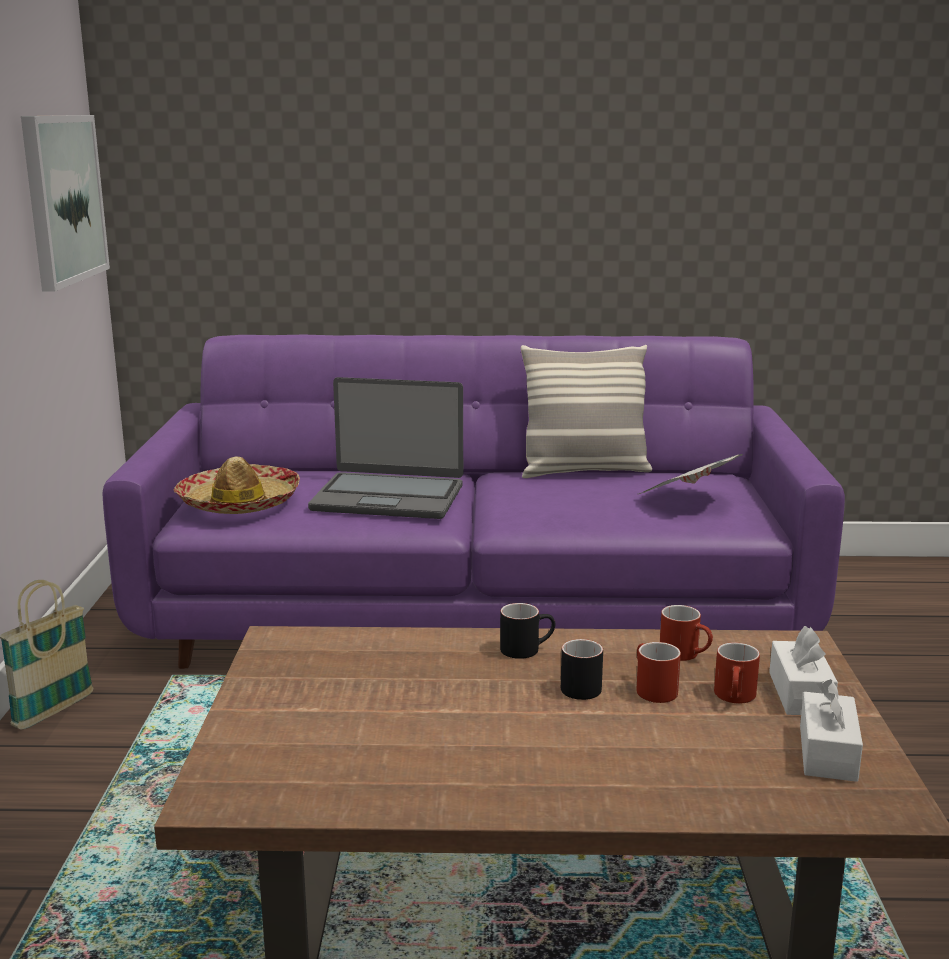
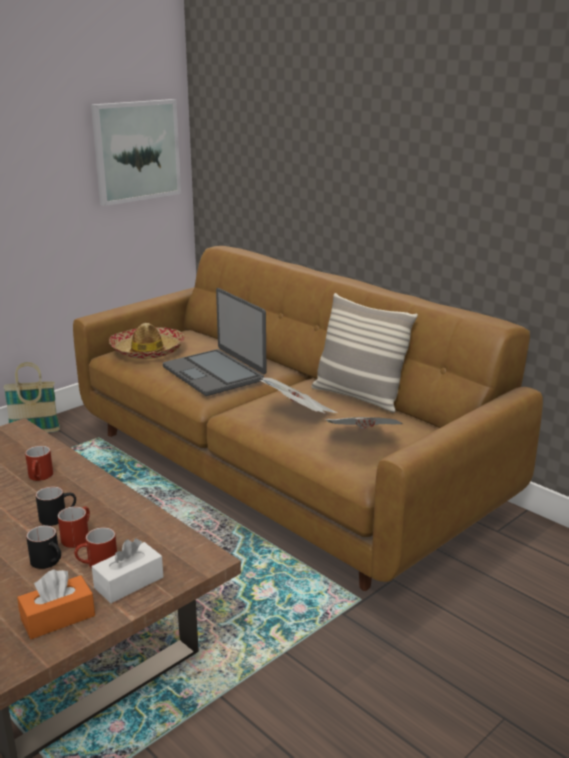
camera: 45 degrees right, 5 degrees up
(474, 611) = (284, 469): purple sofa -> brown sofa
(526, 648) = (84, 485): black mug -> black mug (49, 562)
(577, 501) = (298, 414): none -> newspaper
(686, 654) = (138, 529): red mug -> red mug (40, 477)
(827, 753) = (58, 618): white tissue box -> orange tissue box

